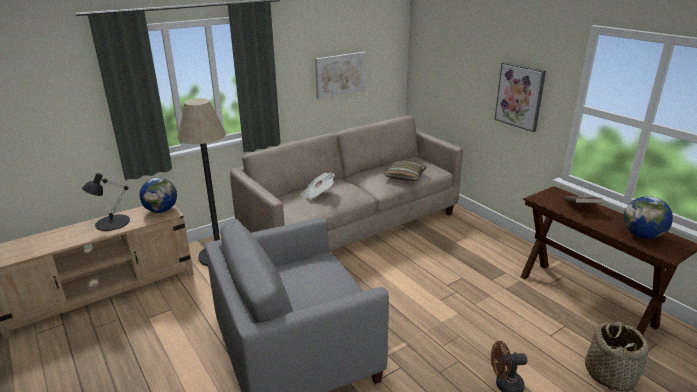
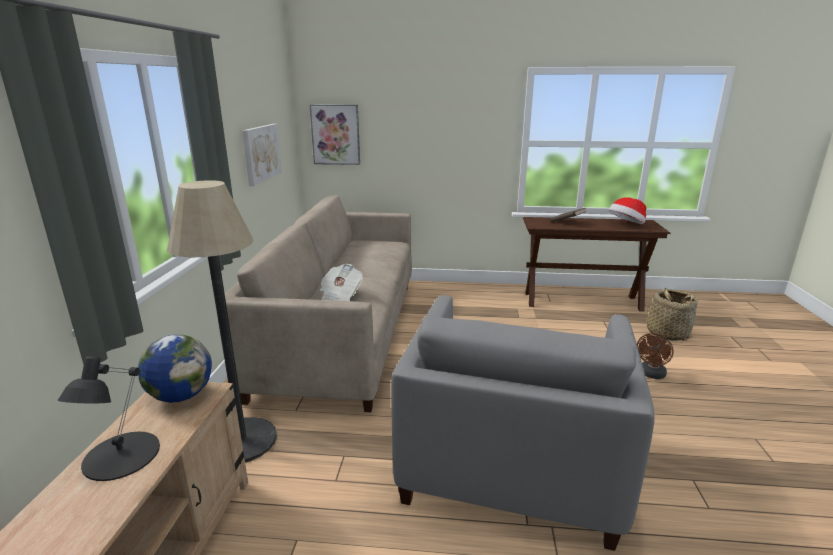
camera: 50 degrees left, 5 degrees down
(405, 176) = (384, 254): pillow -> none
(519, 96) = (461, 146): picture -> picture (335, 134)
(642, 235) = (626, 225): globe -> hat

